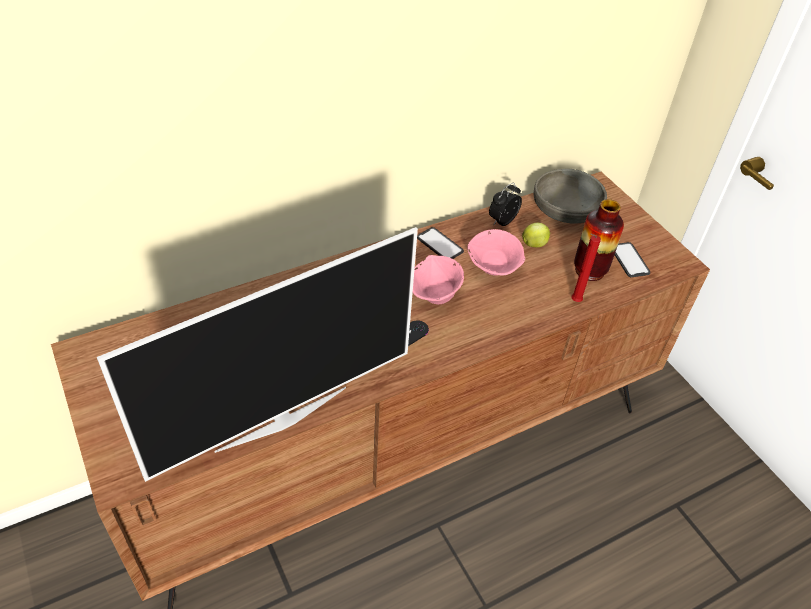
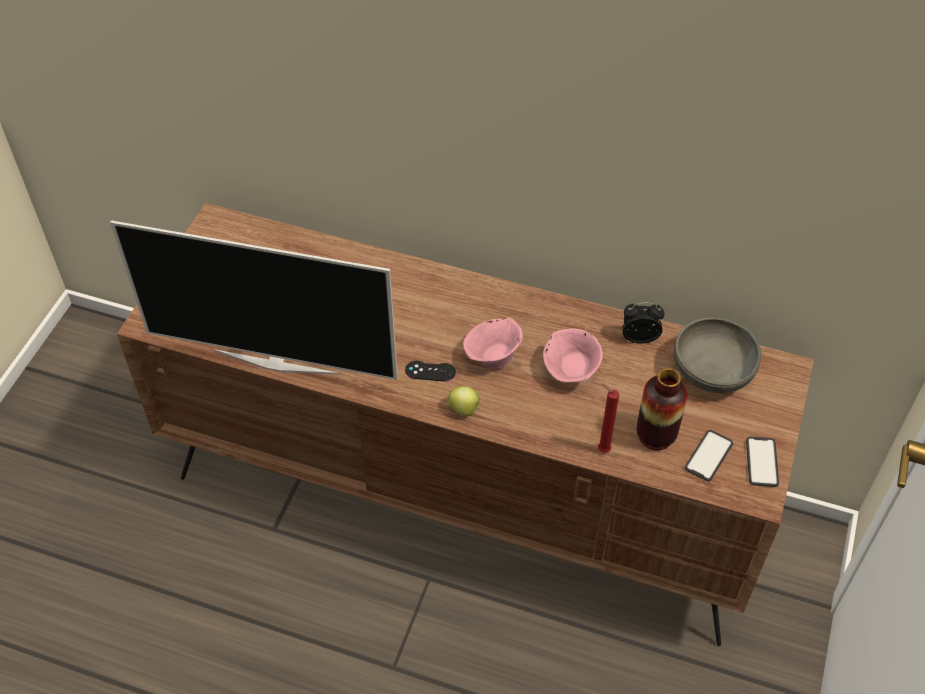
camera: 50 degrees right, 5 degrees up
(439, 245) = (554, 319): phone -> phone (762, 462)
(534, 244) = (639, 377): apple -> apple (465, 409)

